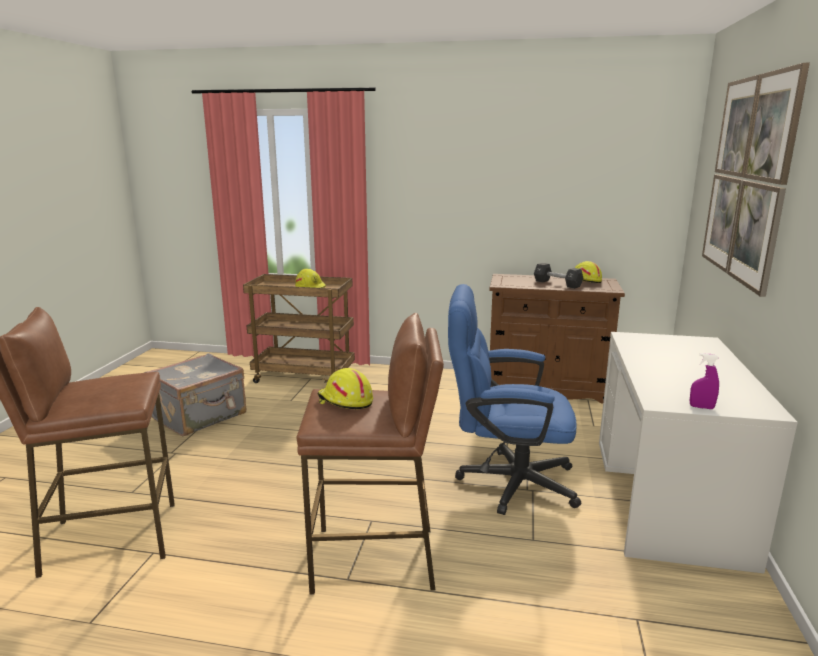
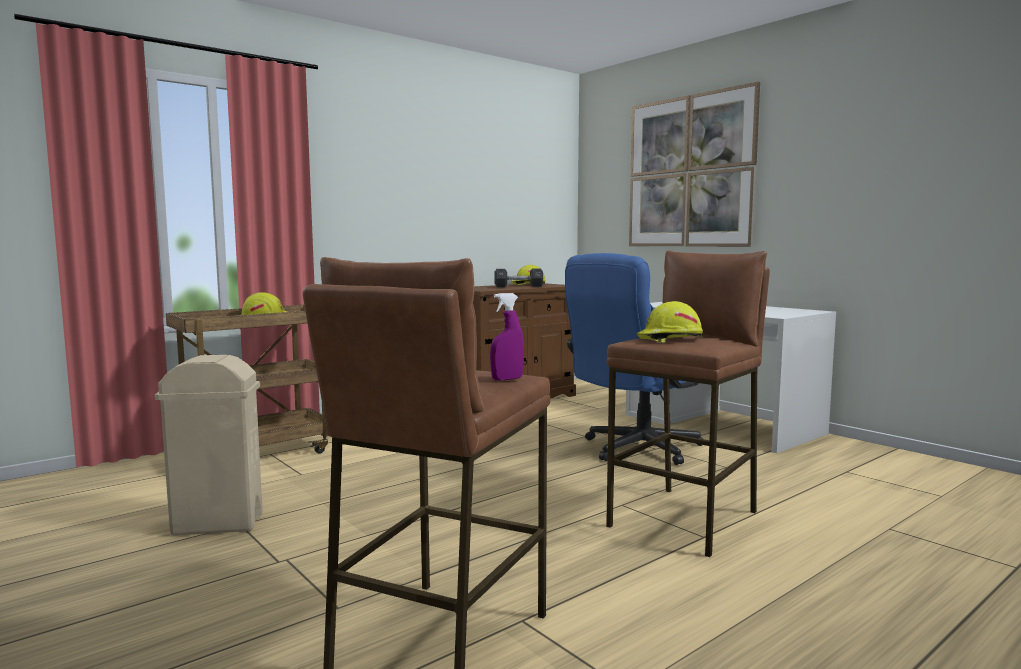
camera: 50 degrees left, 10 degrees down
(201, 416) = (217, 524): grey suitcase -> beige trash can
(701, 407) = (795, 314): purple spray bottle -> purple spray bottle (507, 379)

